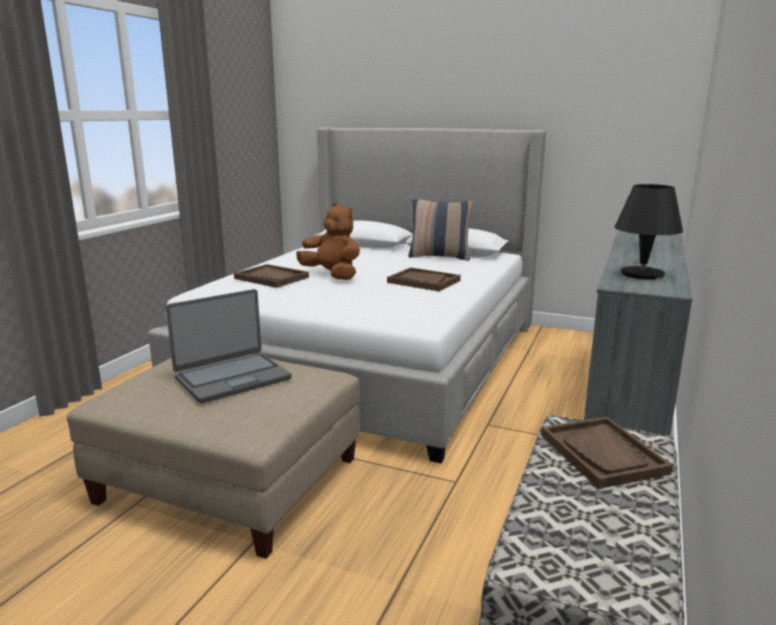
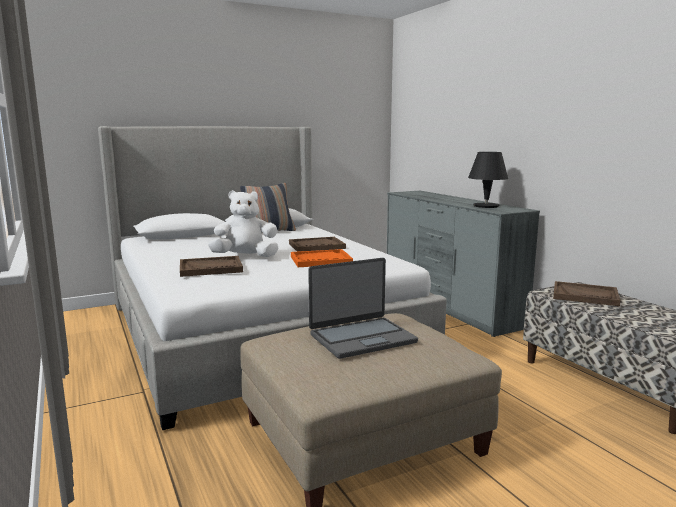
camera: 50 degrees left, 5 degrees down
(232, 378) = (362, 338): laptop -> laptop turned 60 degrees clockwise
(332, 275) = (245, 257): brown plush toy -> white plush toy
(373, 296) = (320, 260): none -> orange tray

